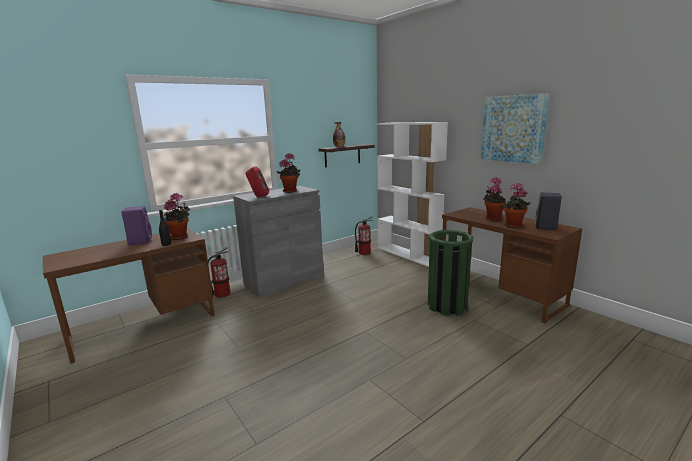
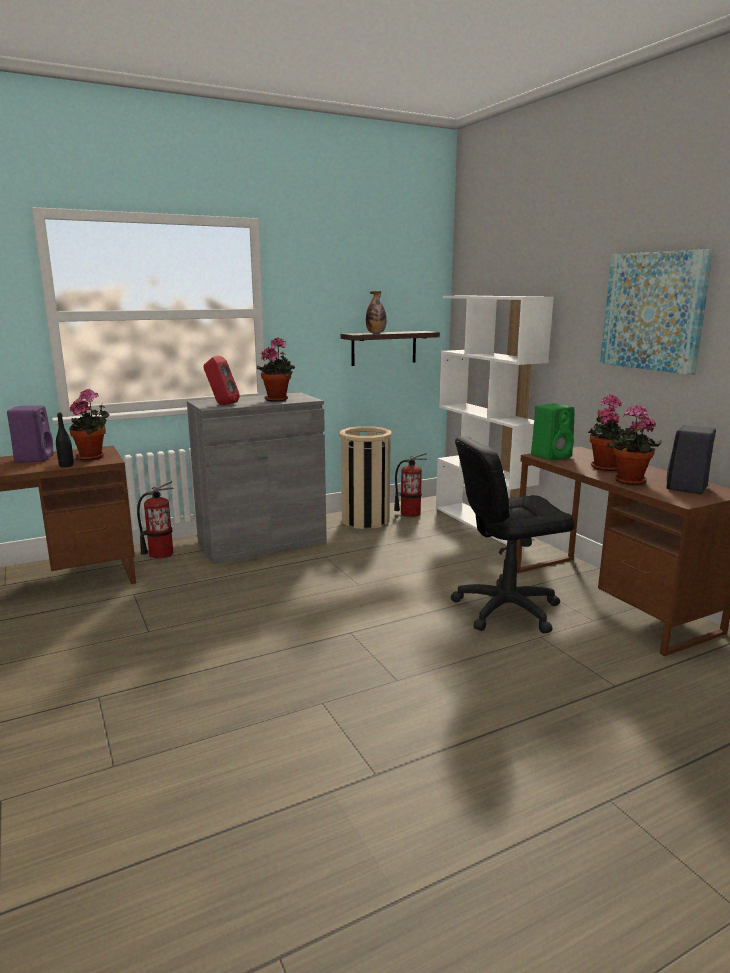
camera: 10 degrees right, 0 degrees up
(340, 259) = (365, 520): none -> beige trash can
(447, 306) = (506, 609): green trash can -> black office chair
(459, 214) = (551, 456): none -> green speaker

